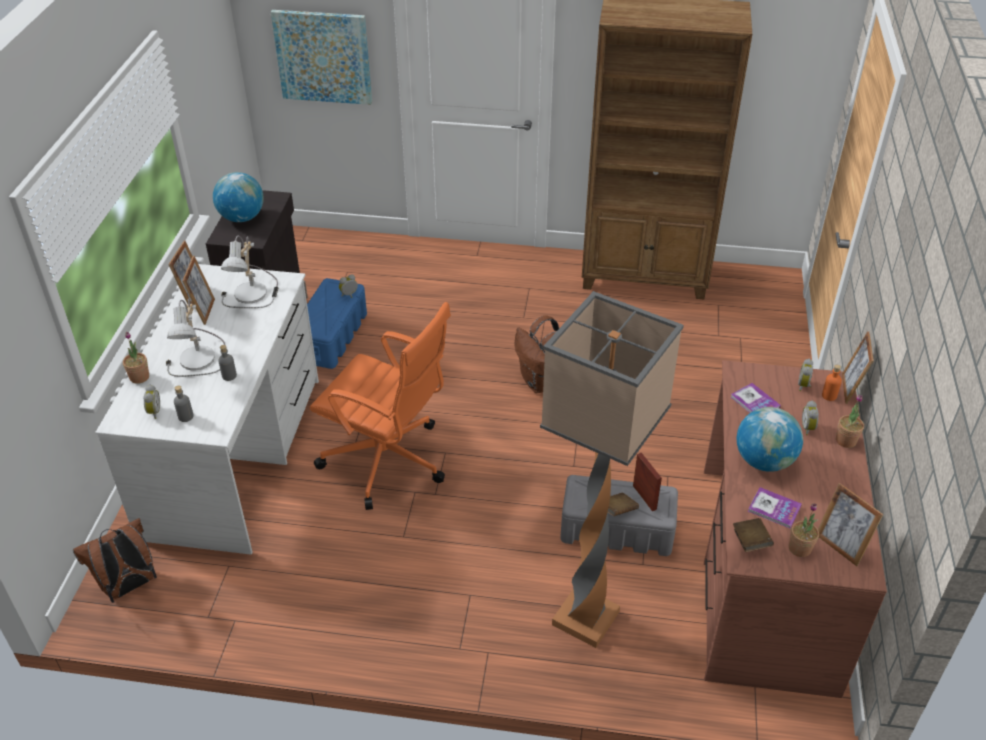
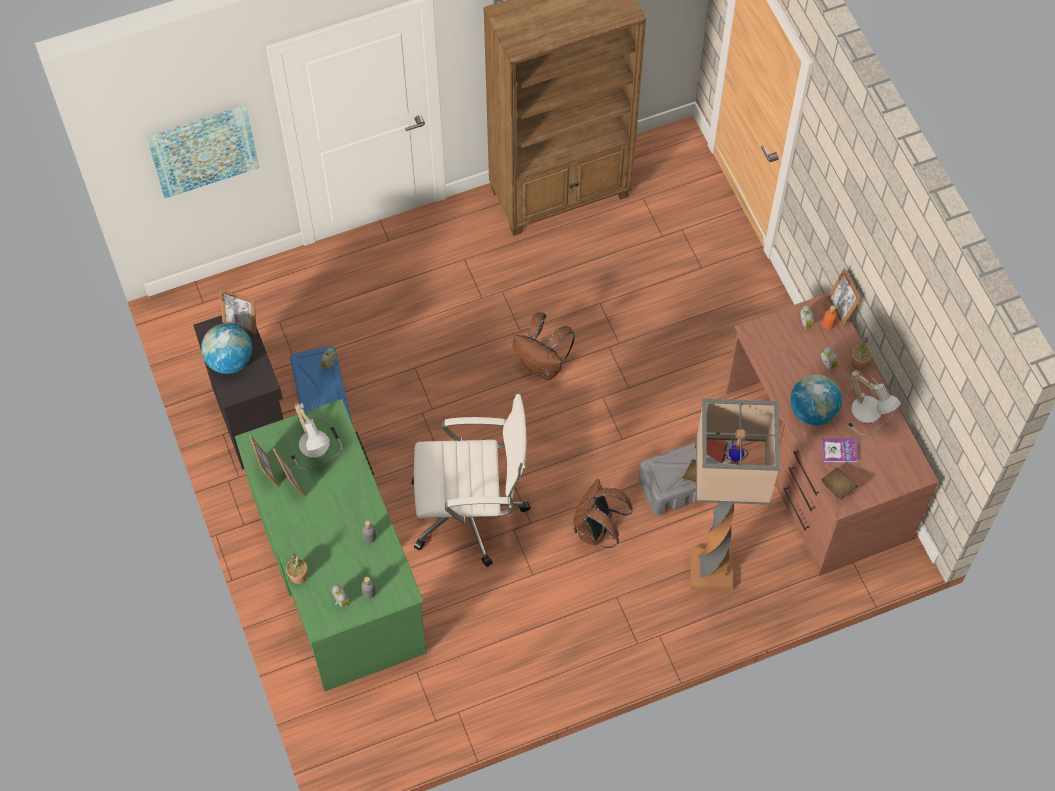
camera: 30 degrees left, 20 degrees up
(129, 586) = (354, 730): brown backpack -> brown backpack (596, 530)
(201, 360) = (333, 534): table lamp -> table lamp (870, 409)
(235, 455) = (339, 572): white desk -> green desk
(388, 461) = (471, 512): orange office chair -> white office chair
(755, 402) = (779, 358): book -> none
(799, 548) = (871, 476): potted plant -> none
(840, 546) = (895, 460): picture frame -> picture frame (241, 324)

